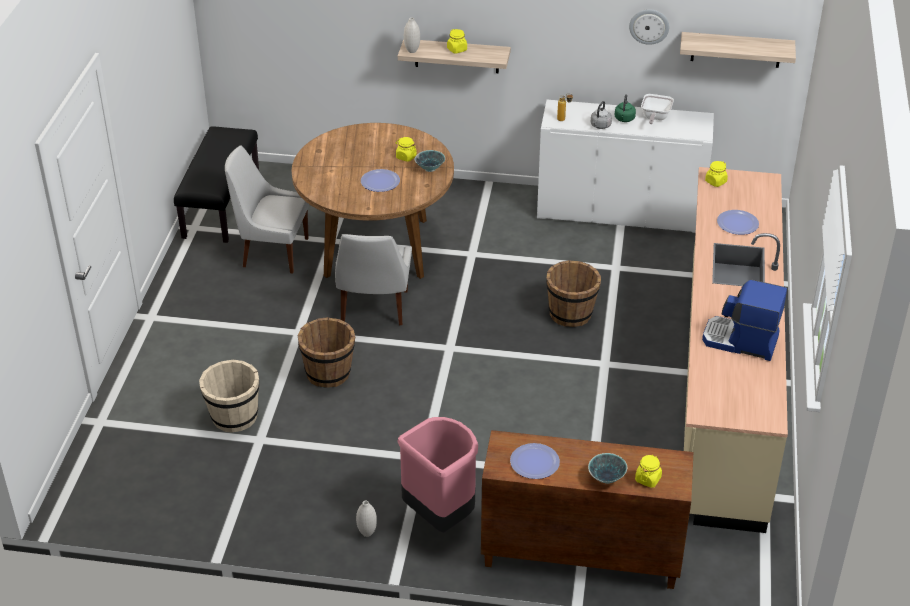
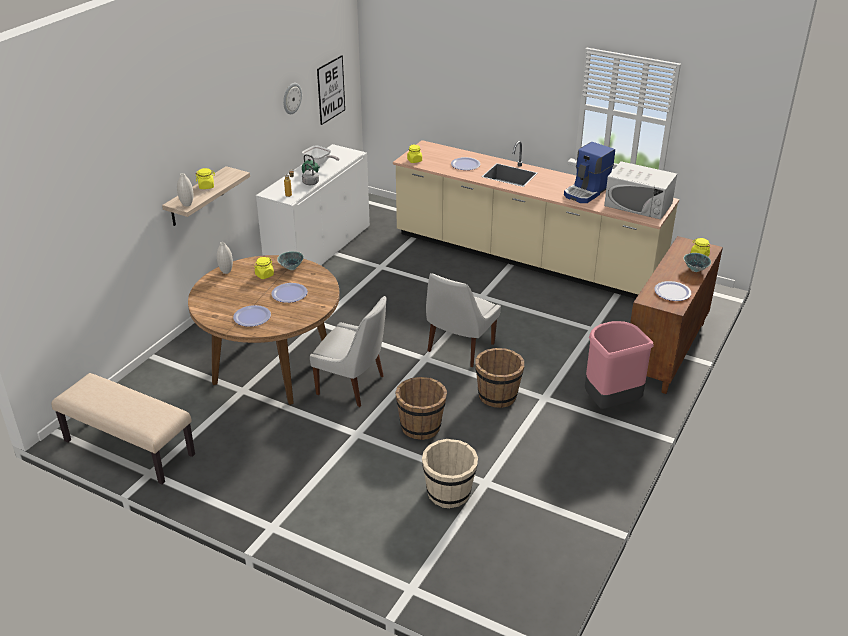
camera: 70 degrees left, 5 degrees down
(220, 204) = (128, 448): black bench -> beige bench
(272, 252) = (232, 428): white chair -> white chair (459, 349)
(327, 172) = (252, 317): none -> plate
(367, 533) = (616, 443): white vase -> white vase (226, 272)
(571, 314) = (420, 296): brown bucket -> brown bucket (497, 396)
(736, 50) = (331, 90): shelf -> picture
(738, 395) = (638, 204): none -> white microwave

